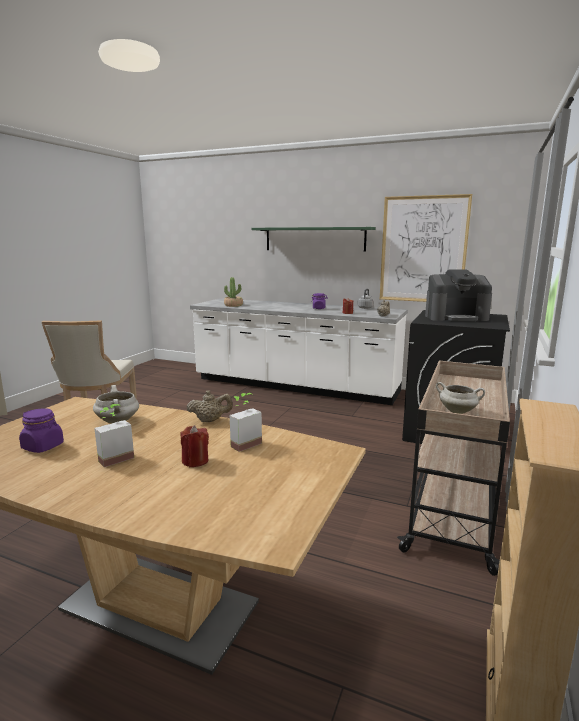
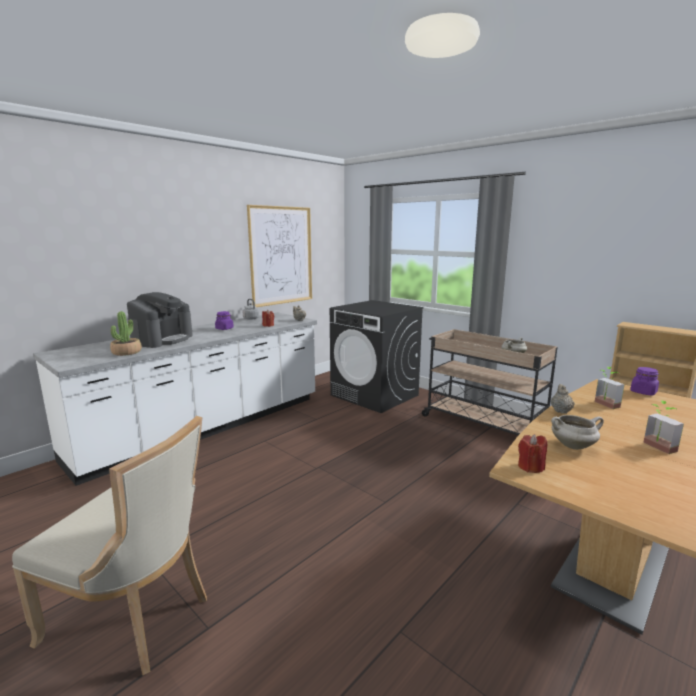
camera: 70 degrees left, 0 degrees up
(43, 446) = (653, 481): purple jar -> purple jar (643, 392)
(195, 461) = (644, 421): red candle -> red candle (530, 467)
(314, 239) = (178, 250): green shelf -> none
(456, 317) = (372, 307): coffee machine -> coffee machine (162, 339)

